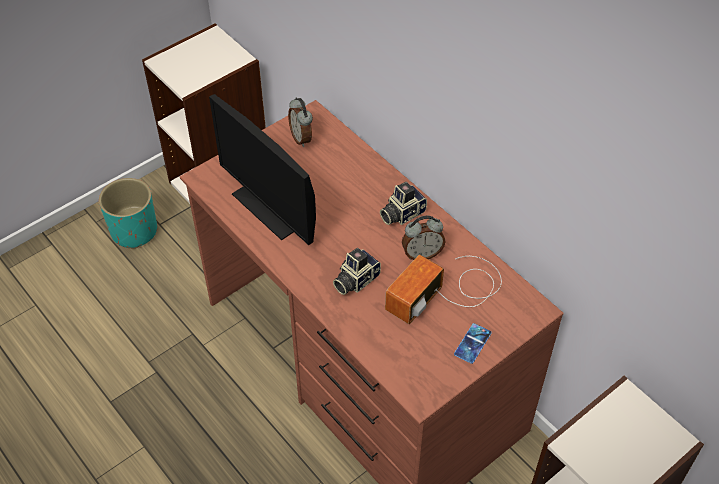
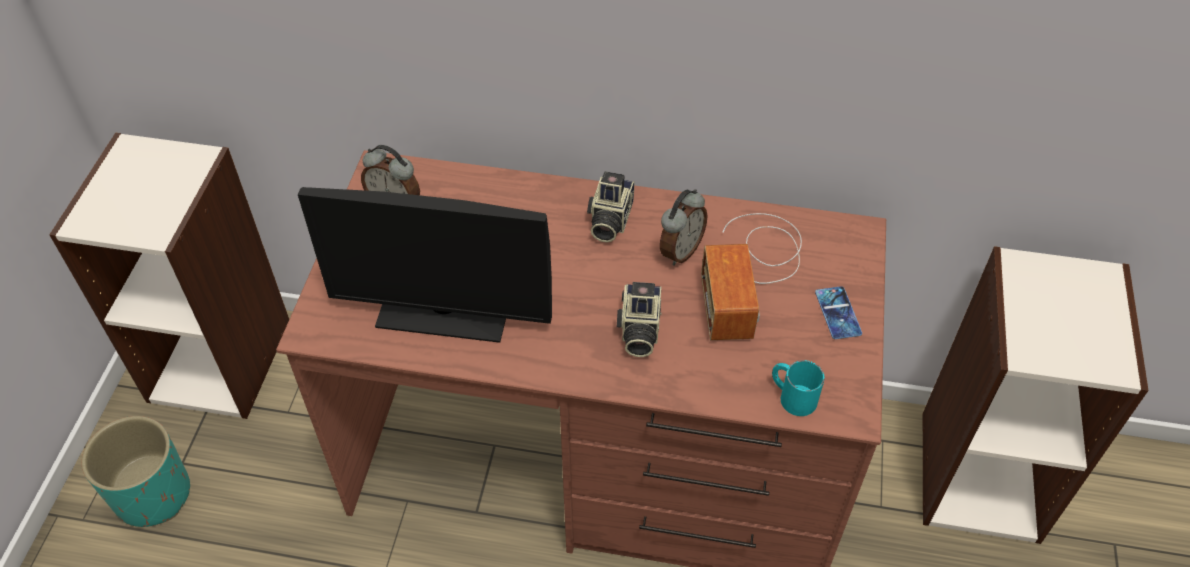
camera: 40 degrees left, 0 degrees up
(398, 367) = (792, 396): none -> turquoise mug

